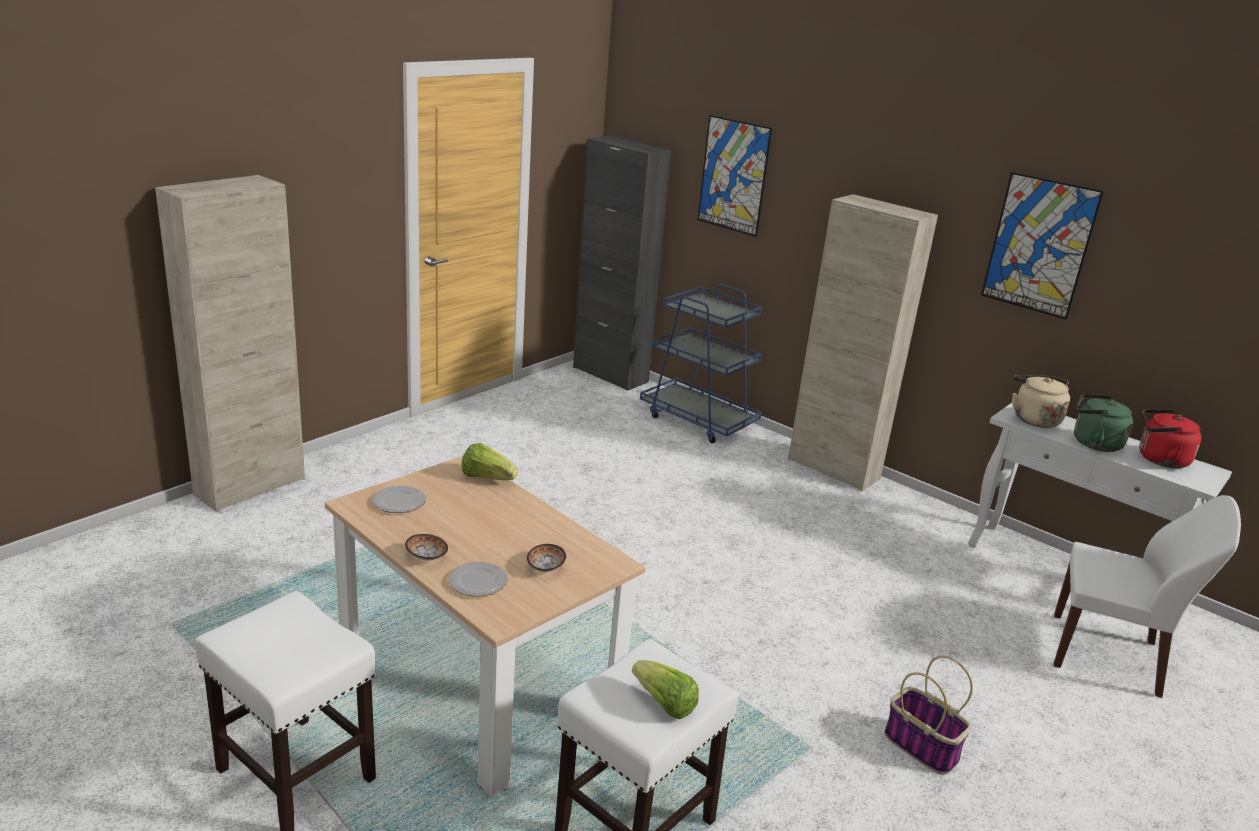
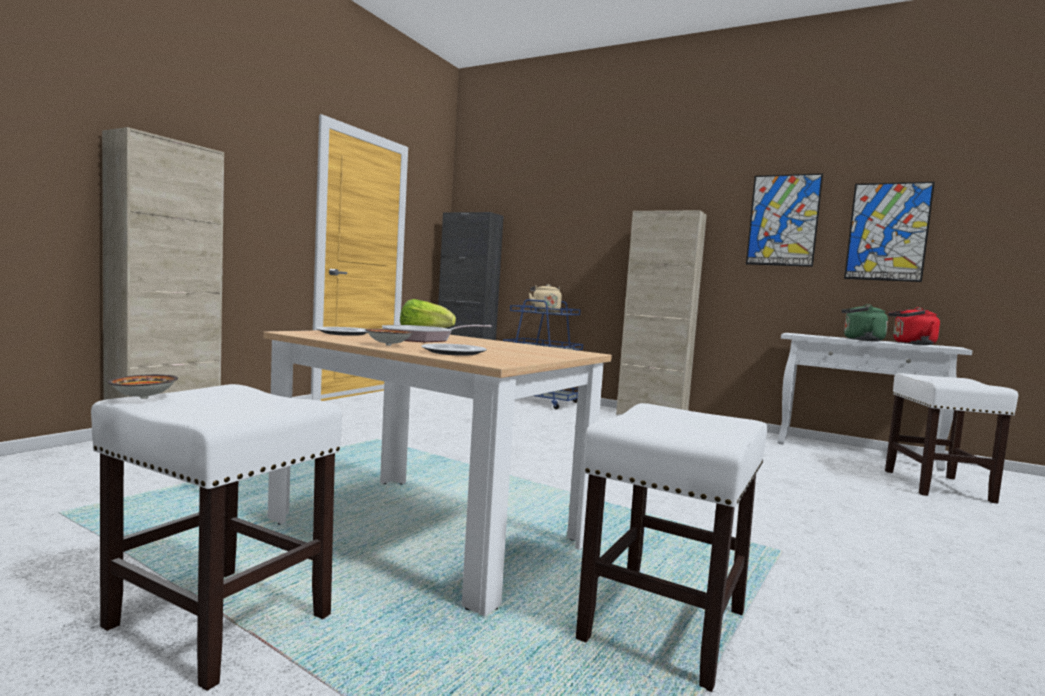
camera: 10 degrees left, 20 degrees down
(471, 519) = (423, 339): none -> frying pan
(547, 567) = (518, 351): bowl -> bowl (146, 398)
(664, 704) = (705, 426): lettuce -> none
(734, 175) = (550, 224): picture -> picture (887, 232)
(923, 747) = (872, 543): basket -> none
(1034, 419) = (809, 335): beige kettle -> beige kettle (545, 311)
(1109, 656) = (938, 486): white chair -> white stool

